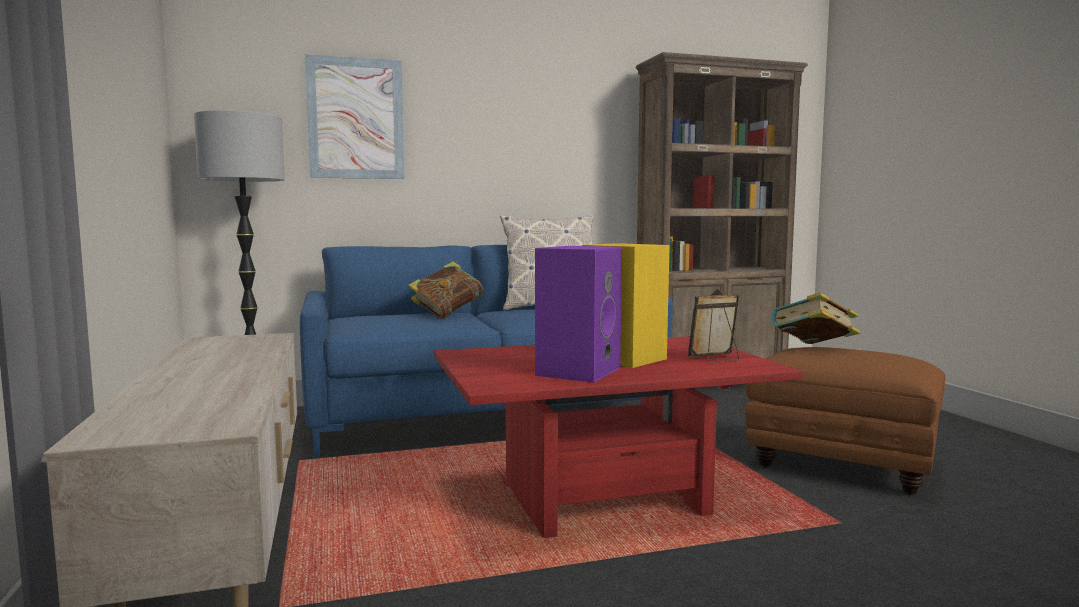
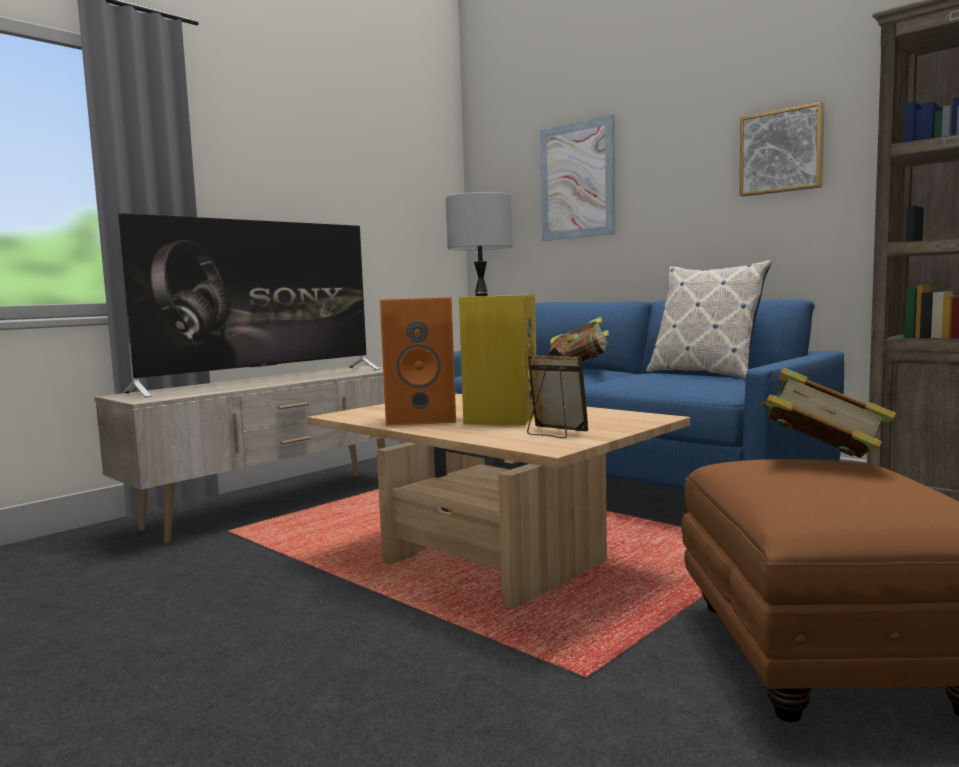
camera: 60 degrees right, 0 degrees up
(196, 372) = (263, 380): none -> television
(557, 129) = (782, 152): none -> picture
(577, 371) = (424, 418): purple speaker -> orange speaker
(603, 498) = (493, 562): red coffee table -> beige coffee table

